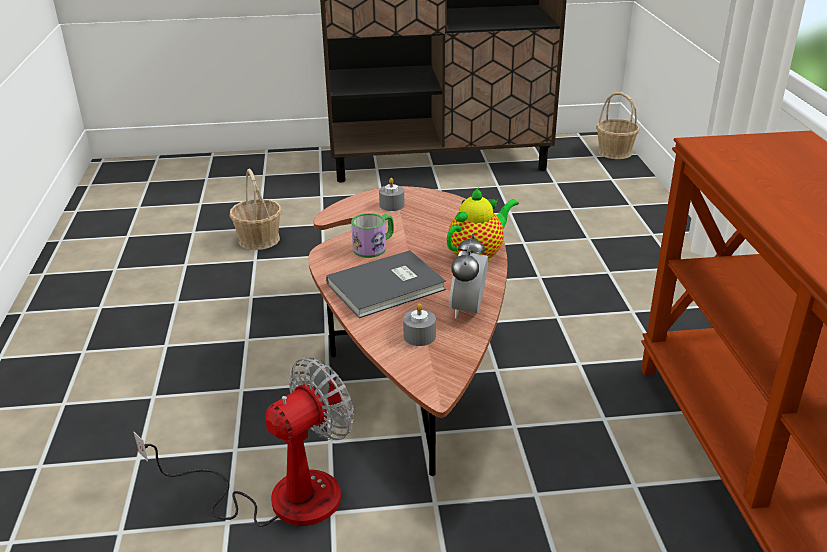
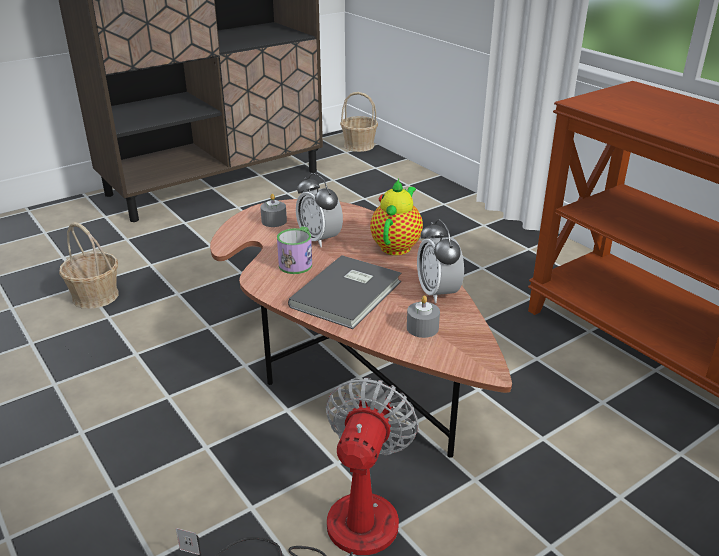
camera: 30 degrees left, 0 degrees up
(414, 231) = (319, 239): none -> alarm clock

